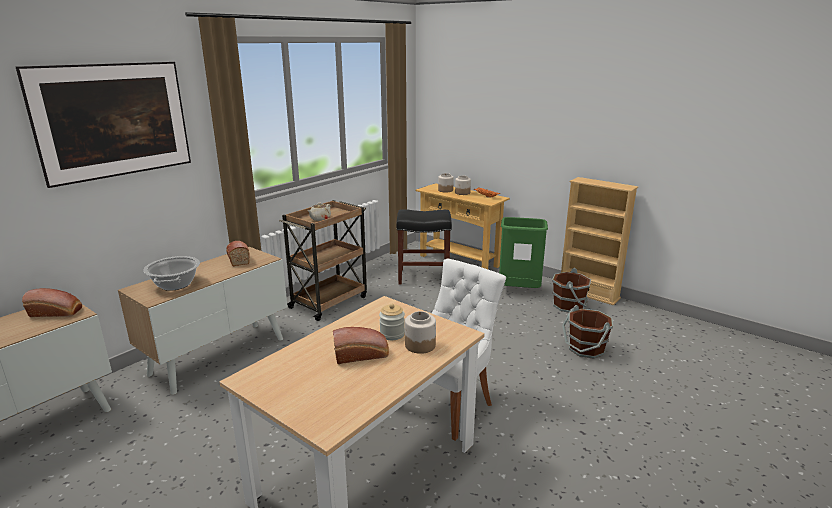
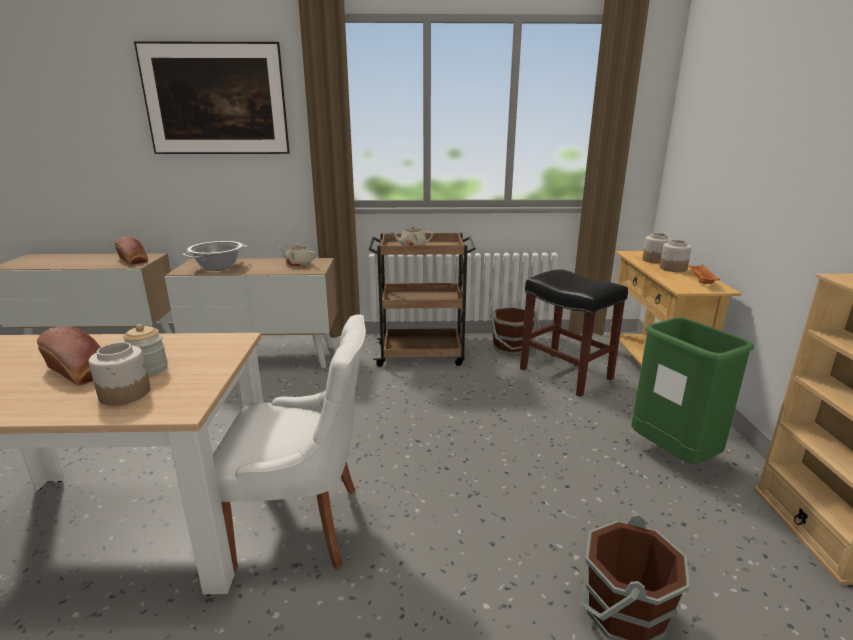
camera: 50 degrees right, 0 degrees up
(238, 259) = (298, 264): bread -> beige teapot
(569, 306) = (727, 526): brown bucket -> brown bucket (511, 347)

